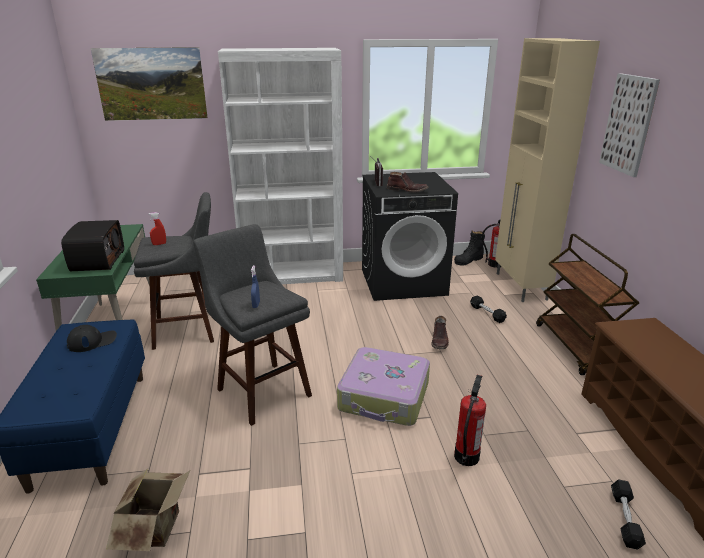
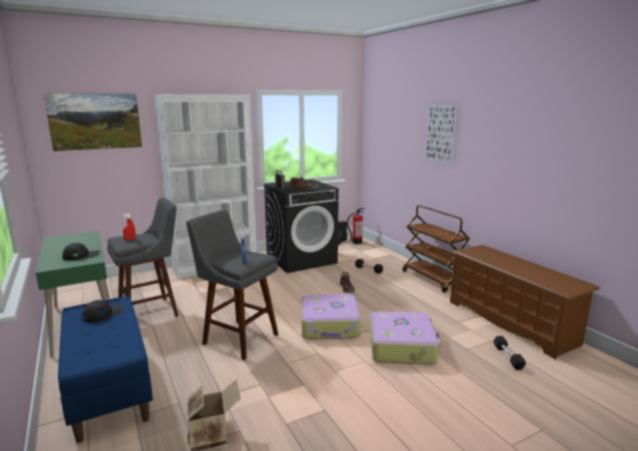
camera: 20 degrees left, 10 degrees down
(97, 261) = (81, 255): radio -> black cap
(466, 456) = (402, 346): fire extinguisher -> suitcase
(520, 287) = (381, 252): beige cabinet -> none

